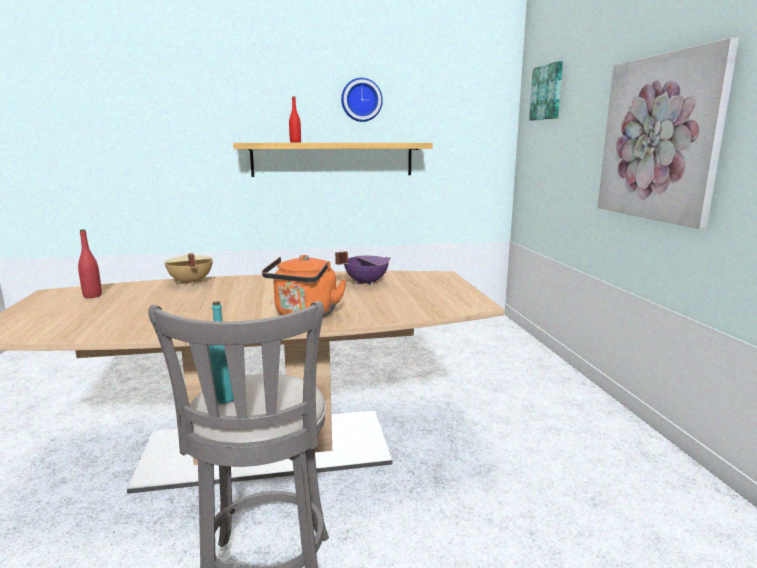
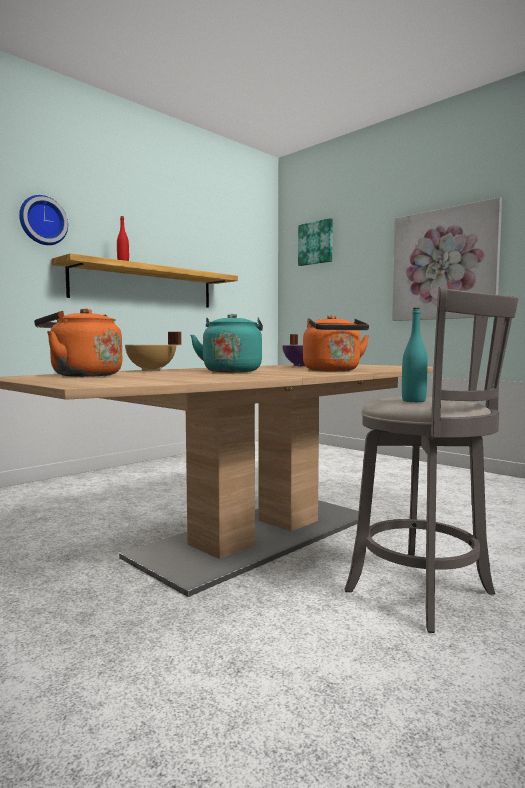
camera: 35 degrees left, 10 degrees down
(92, 296) = (82, 375): red bottle -> orange kettle
(224, 299) = (232, 371): none -> turquoise kettle
(361, 100) = (168, 233): wall clock -> wall clock (42, 221)

